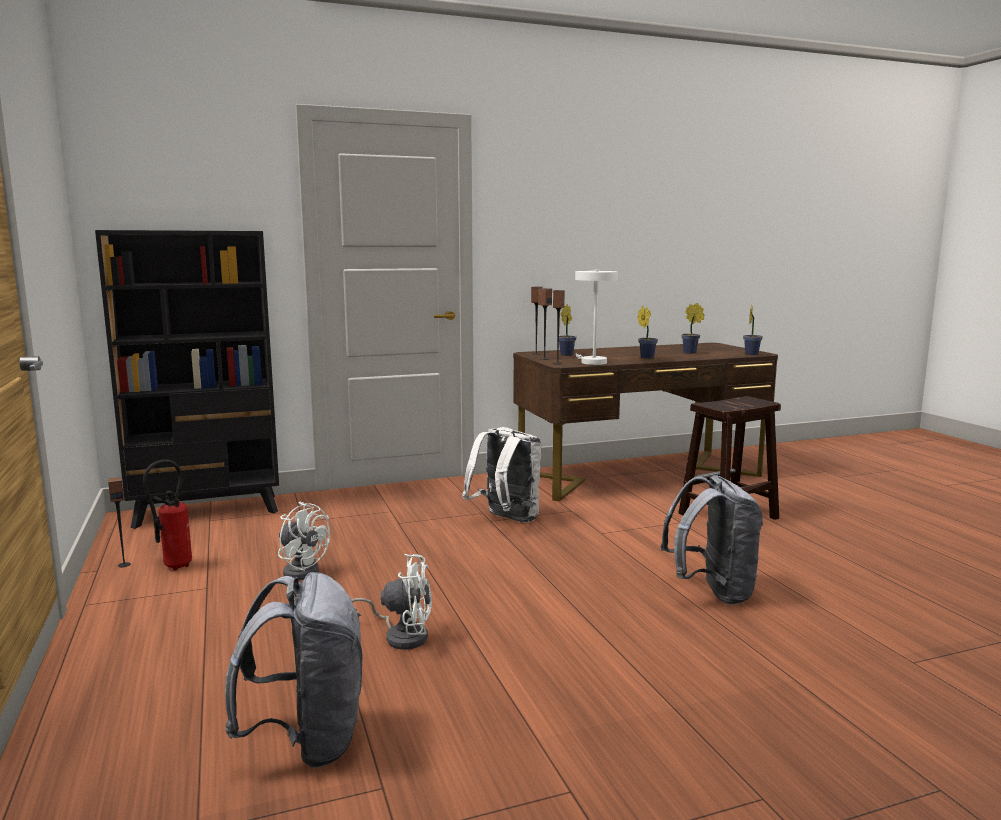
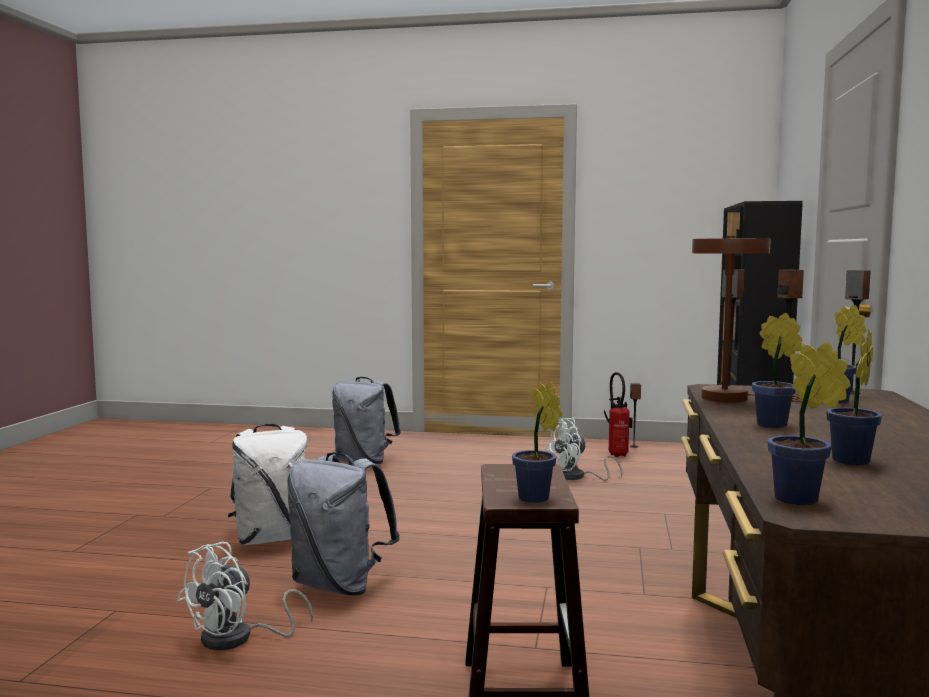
camera: 120 degrees right, 5 degrees down
(401, 635) = (436, 485): white fan -> white fan (238, 639)
(506, 520) = (637, 554): white backpack -> white backpack (272, 538)
(591, 362) = (733, 398): white table lamp -> brown table lamp
(752, 399) = (536, 499): none -> potted plant

